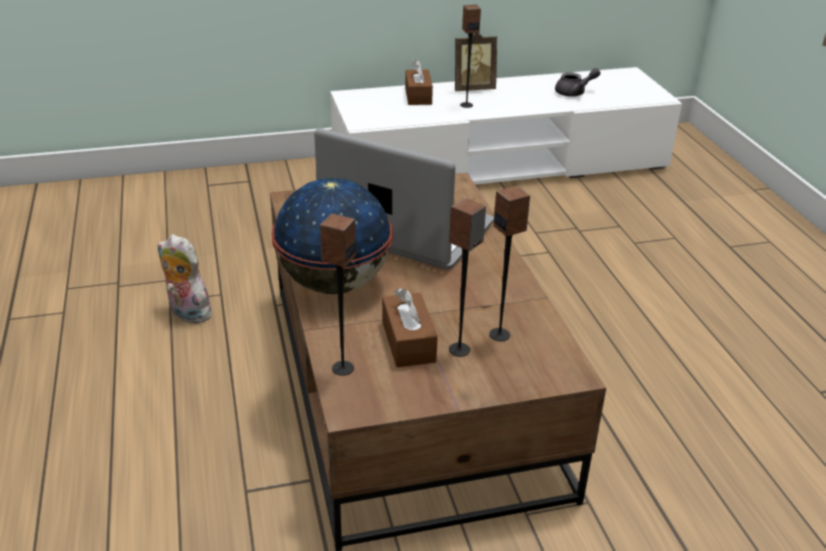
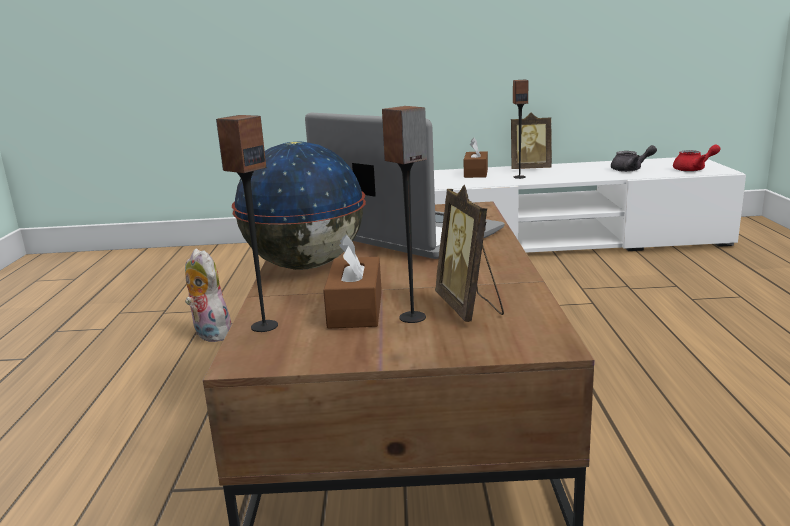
camera: 15 degrees right, 15 degrees down
(500, 334) = (470, 307): speaker -> picture frame
(634, 94) = (694, 169): none -> red teapot

